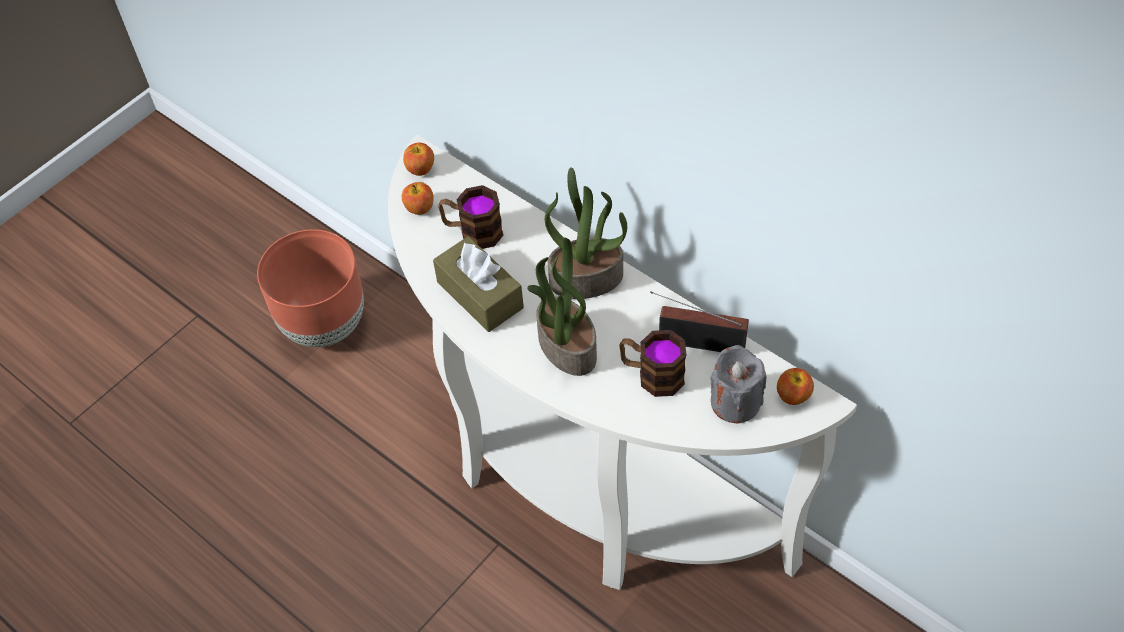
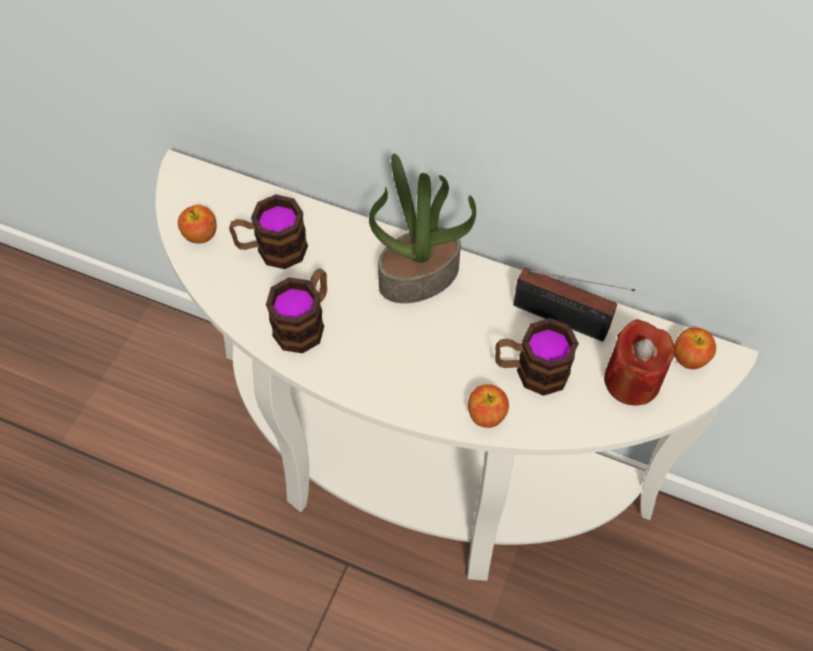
camera: 20 degrees left, 5 degrees up
(324, 325) = (88, 373): brown planter -> none
(420, 169) = (186, 188): apple -> apple (486, 414)
(480, 295) = (305, 322): brown tissue box -> mug
(565, 346) = (423, 361): potted plant -> none
(697, 341) = (565, 320): radio -> radio turned 150 degrees counterclockwise
(735, 402) = (632, 380): grey candle -> red candle

